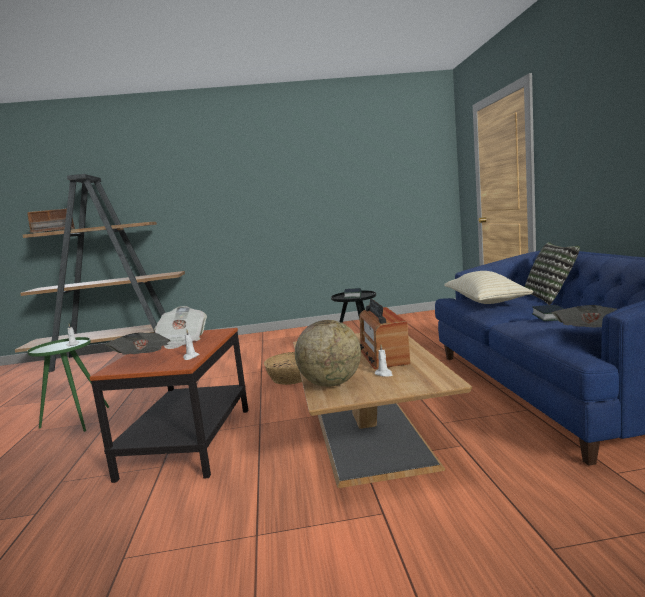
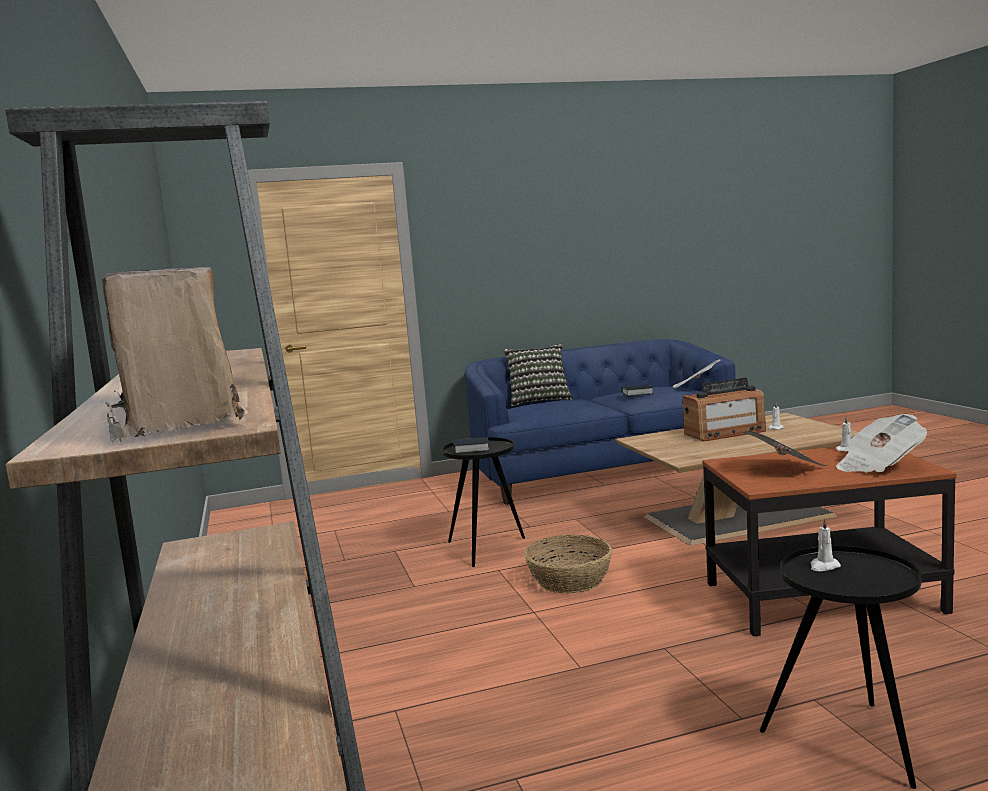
camera: 100 degrees left, 0 degrees up
(75, 421) = (848, 744): green side table -> black side table
(331, 384) = (812, 436): globe -> none
(485, 301) = (557, 408): beige pillow -> none

